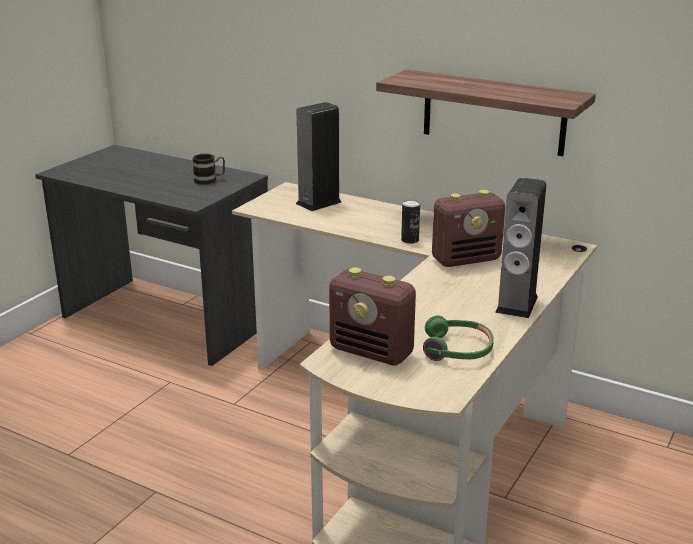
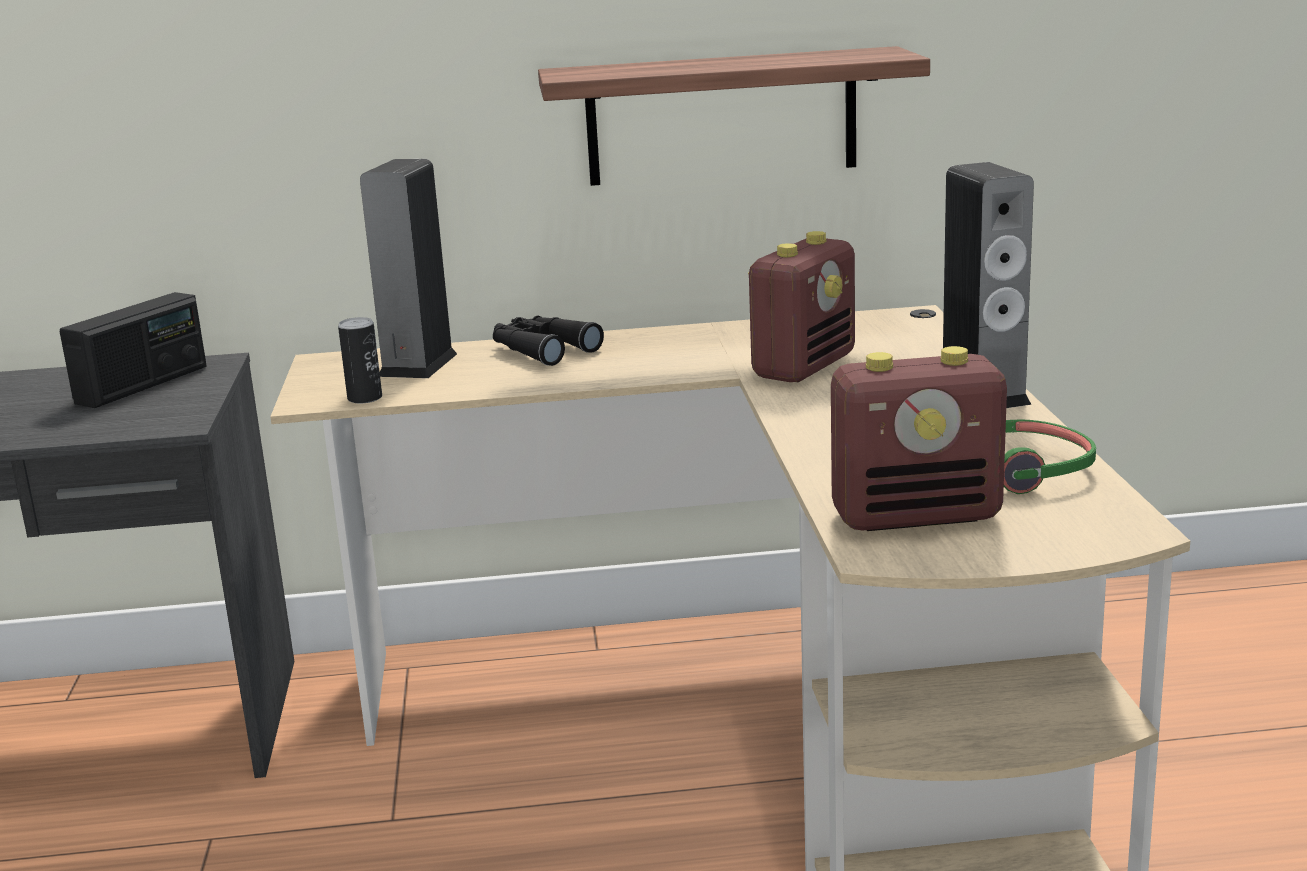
camera: 35 degrees left, 5 degrees down
(210, 180) = (143, 385): mug -> radio
(376, 211) = (541, 350): none -> black binoculars
(410, 240) = (671, 369): can -> can (365, 398)

